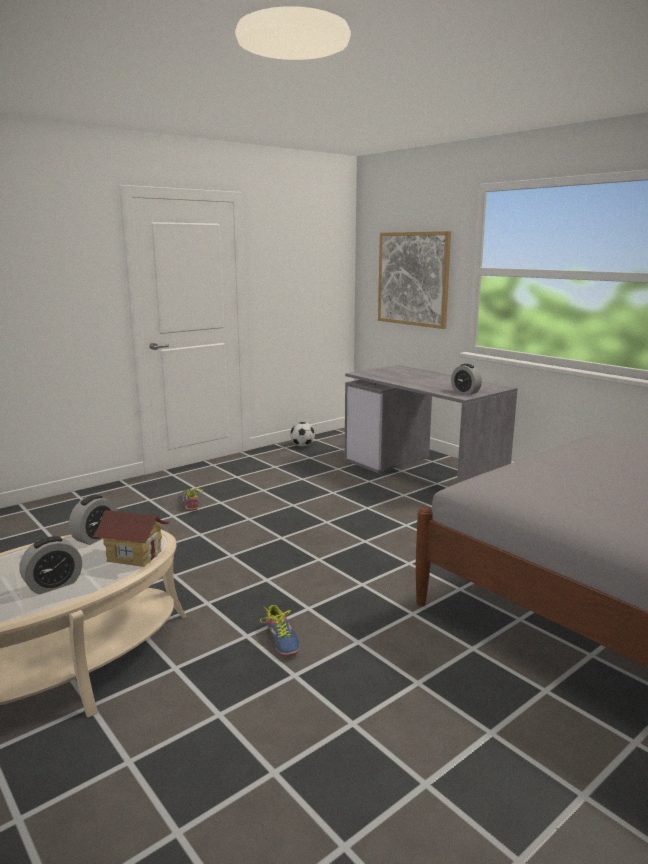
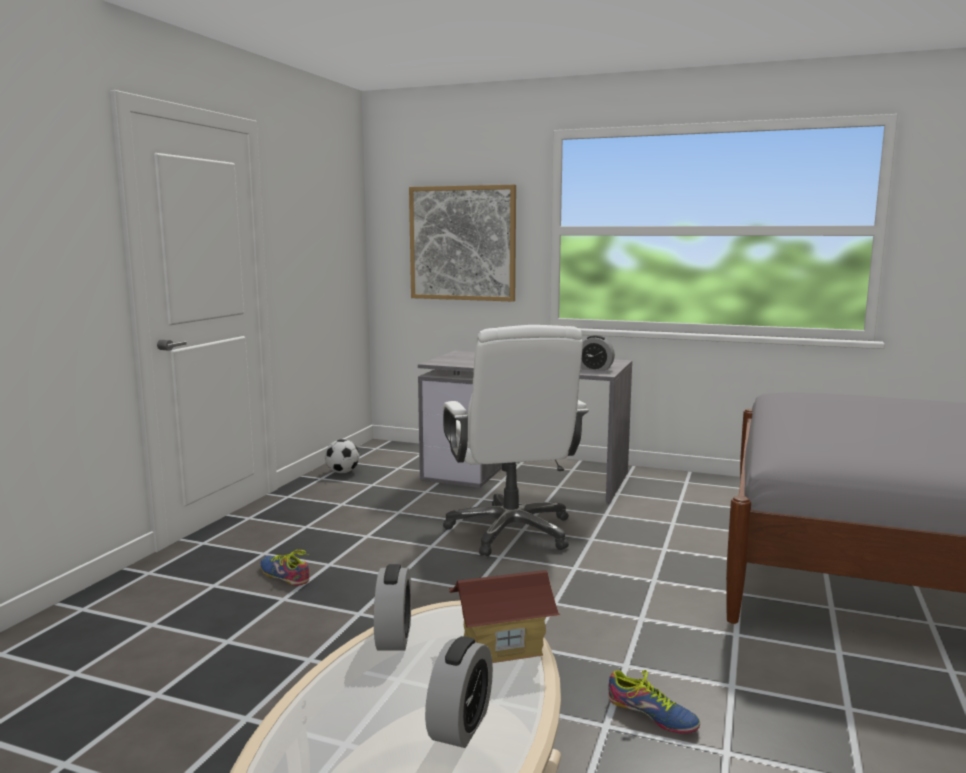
camera: 30 degrees left, 5 degrees down
(357, 507) = (511, 531): none -> white office chair

